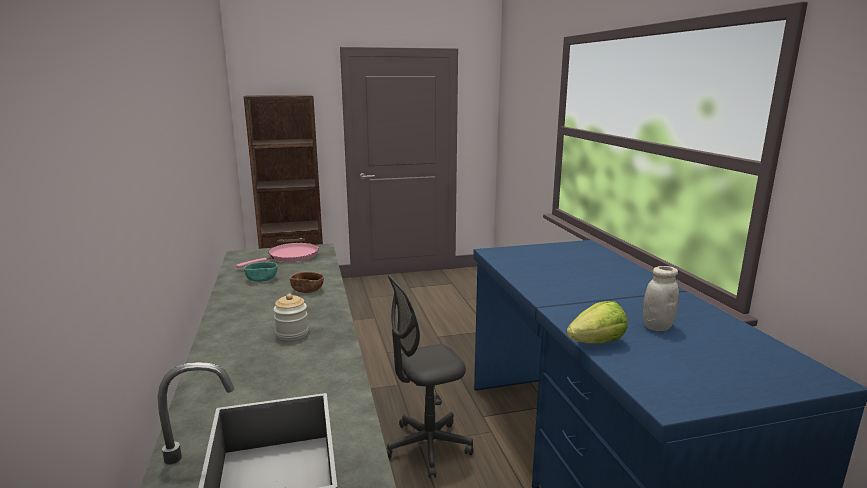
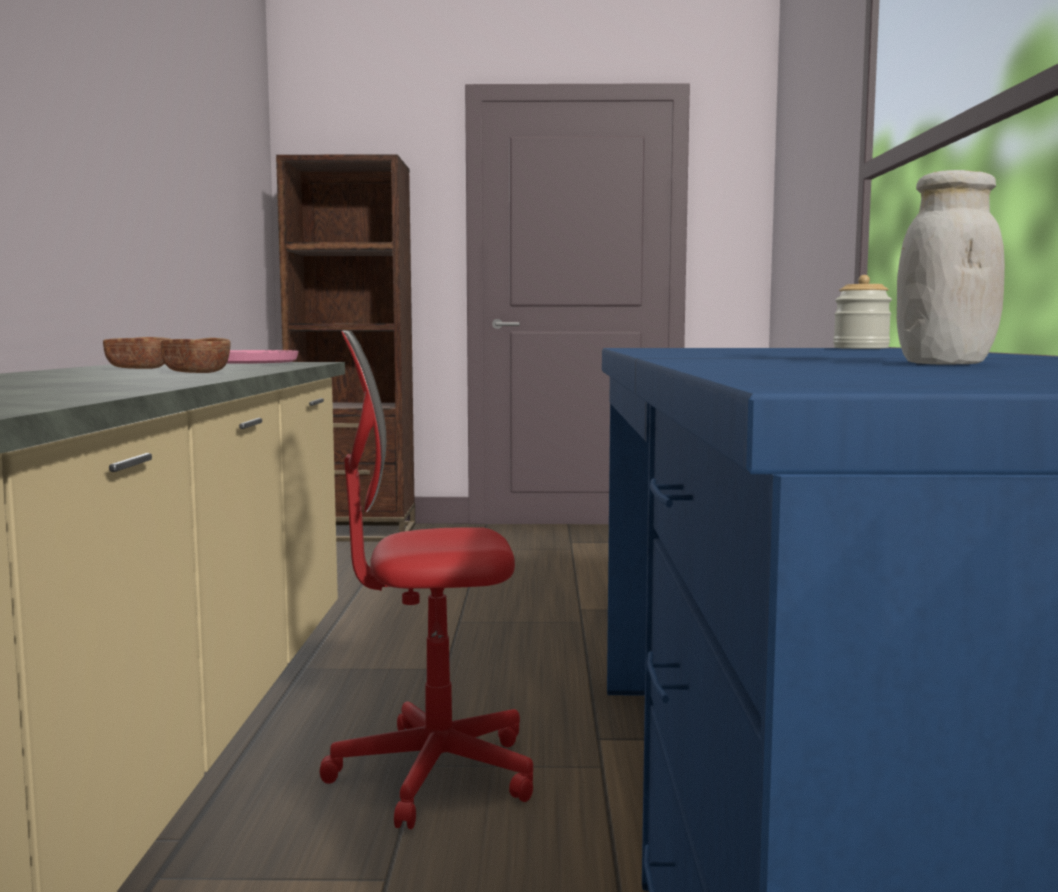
camera: 15 degrees right, 10 degrees down
(262, 279) = (139, 368): turquoise bowl -> brown bowl
(292, 334) = (60, 384): jar -> jar (861, 348)
(427, 447) = (433, 774): grey office chair -> red office chair
(597, 342) = (728, 365): lettuce -> none

